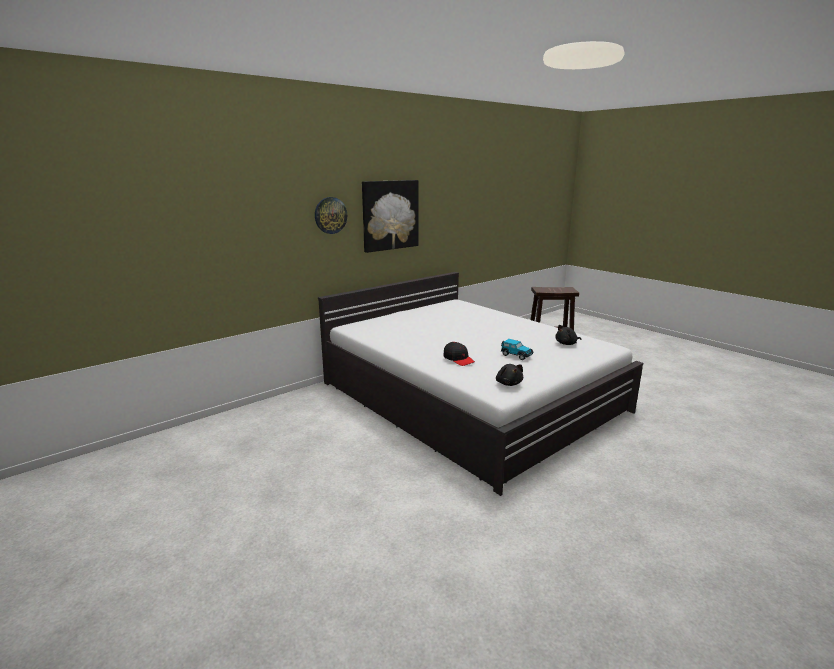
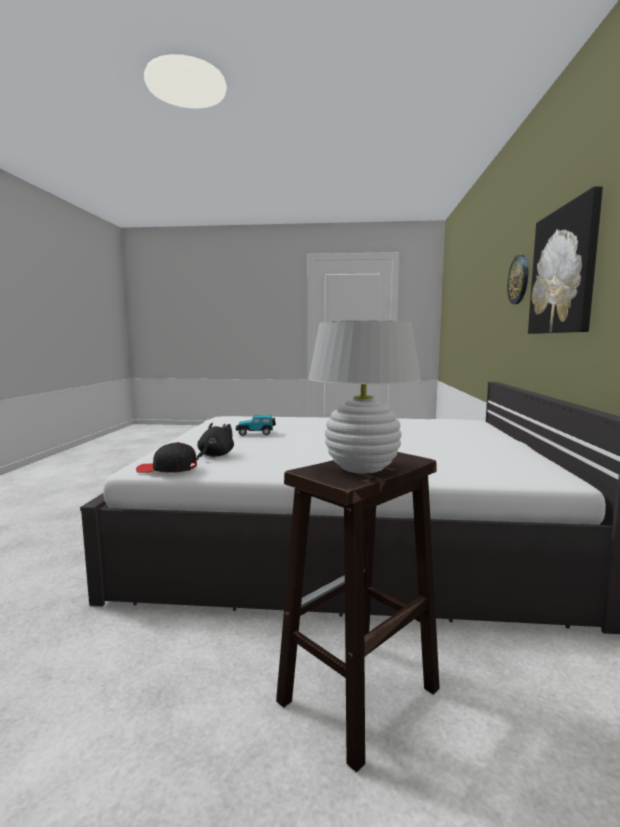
camera: 135 degrees right, 10 degrees down
(458, 359) = (298, 421): black cap -> black cap (167, 469)
(508, 383) = (227, 420): black plush toy -> none
(557, 289) = (362, 468): none -> white table lamp

